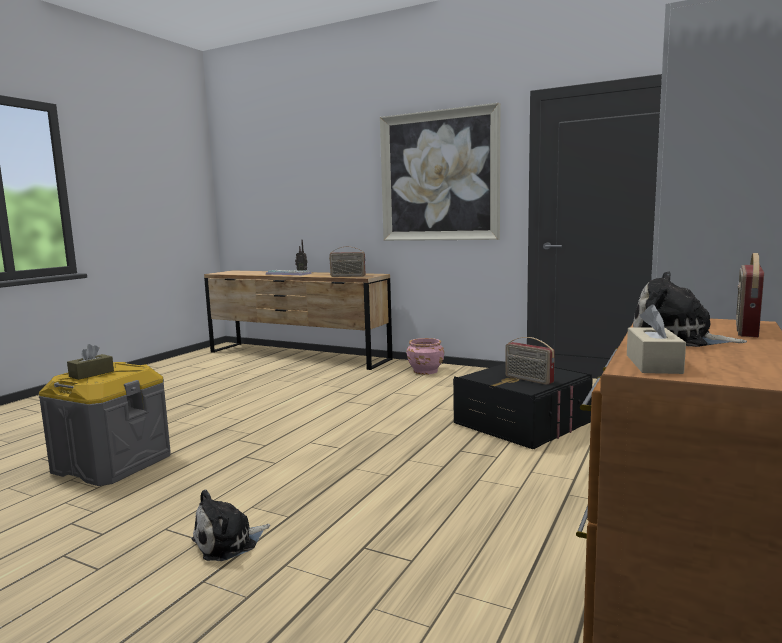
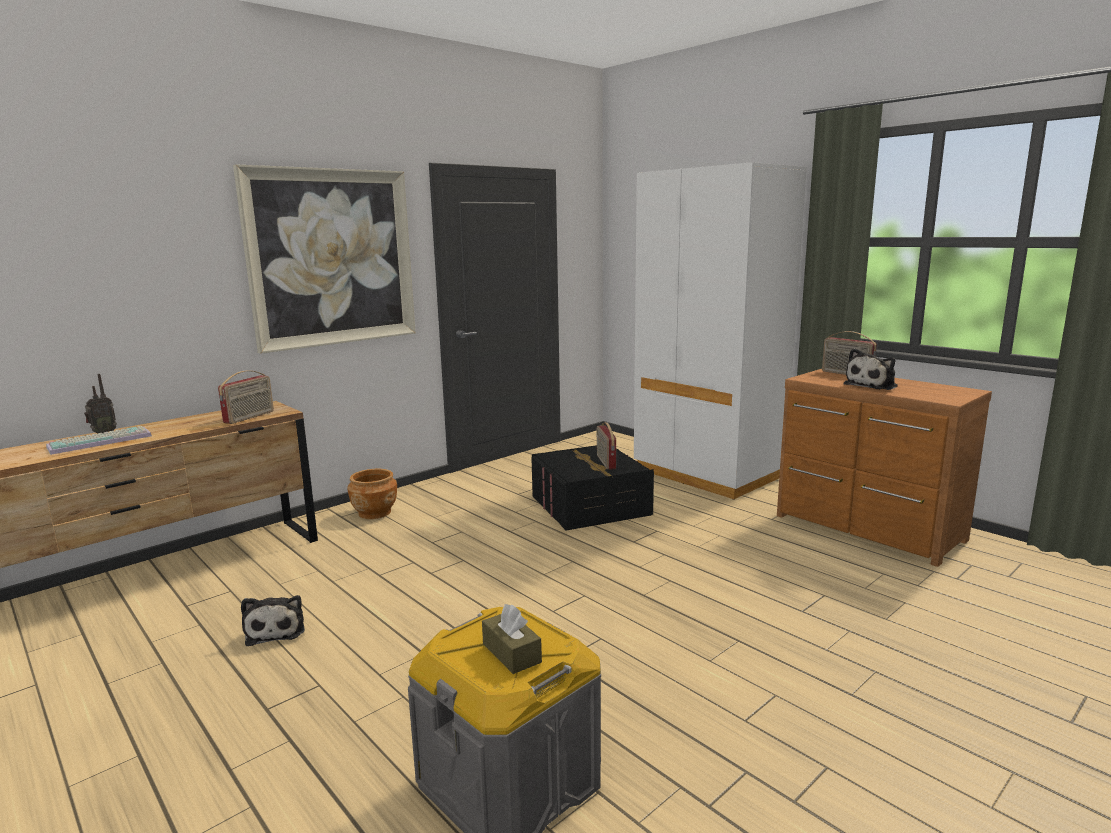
camera: 70 degrees left, 5 degrees up
(229, 542) = (783, 677): plush toy -> plush toy (276, 630)
(425, 371) = (375, 512): pink planter -> brown planter
(528, 380) = (605, 462): radio -> radio turned 105 degrees clockwise
(653, 364) = (938, 397): beige tissue box -> none

